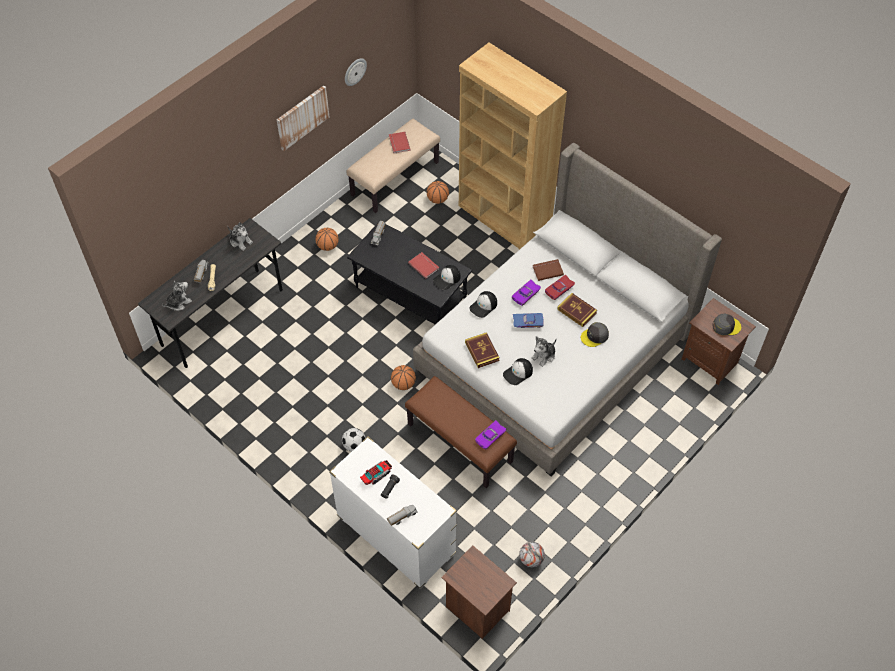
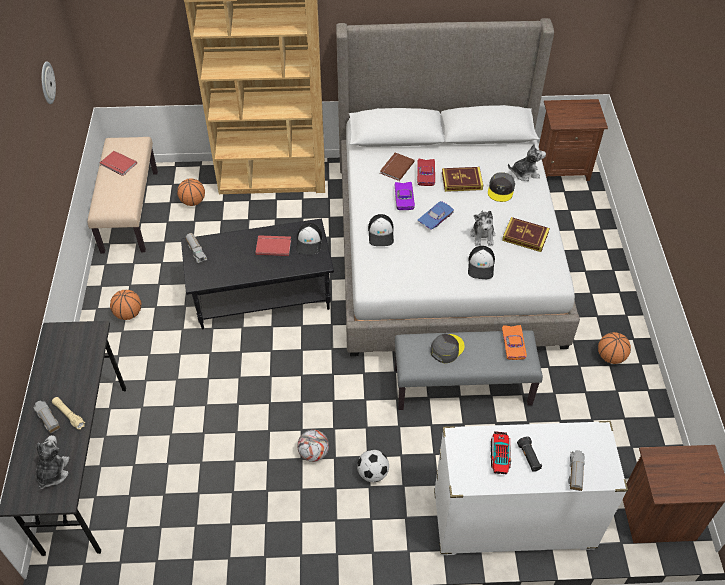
camera: 45 degrees left, 5 degrees down
(240, 241) = (59, 353): plush toy -> plush toy (525, 173)
(302, 117) = (31, 159): picture -> none
(403, 384) = (350, 378): basketball -> basketball (610, 357)
(460, 443) = (463, 386): brown bench -> grey bench
(482, 351) = (429, 271): book -> book (525, 236)
(491, 437) = (514, 345): purple toy car -> orange toy car
(531, 559) = (641, 432): football -> football (314, 453)
(726, 326) = (580, 113): grey cap -> grey cap (447, 349)

